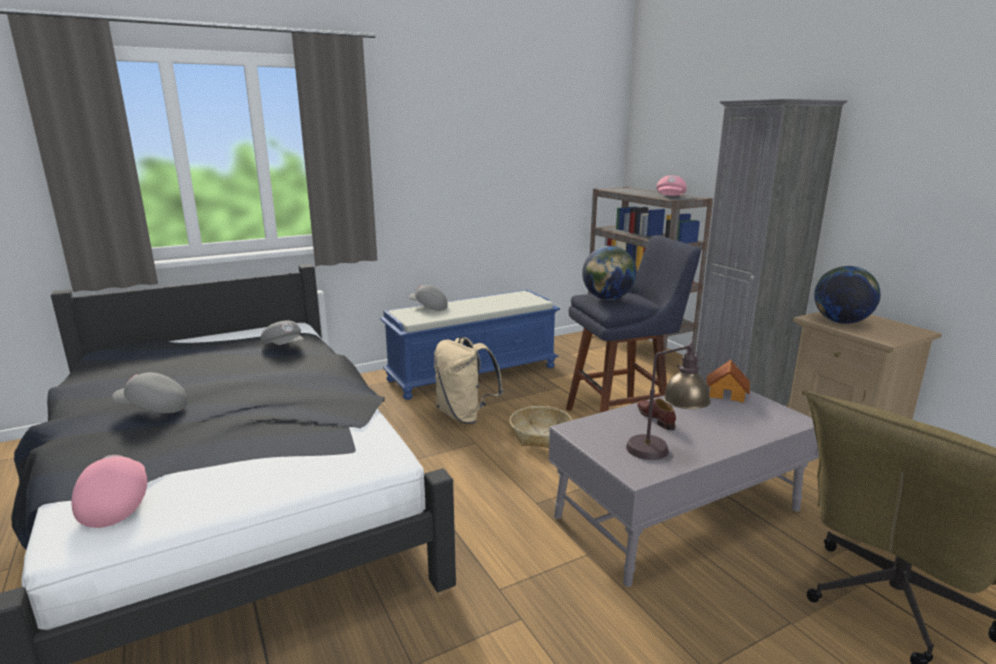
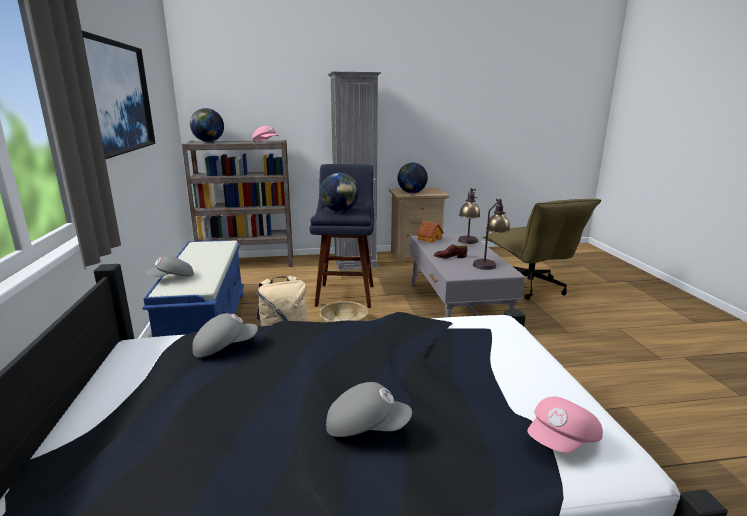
camera: 70 degrees left, 0 degrees up
(115, 503) = (562, 441): pink cap -> pink cap turned 45 degrees counterclockwise
(152, 408) = (366, 427): grey cap -> grey cap turned 105 degrees counterclockwise
(453, 138) = (115, 97): none -> picture
(628, 189) = (208, 142): none -> globe
(753, 425) = (467, 243): none -> table lamp

